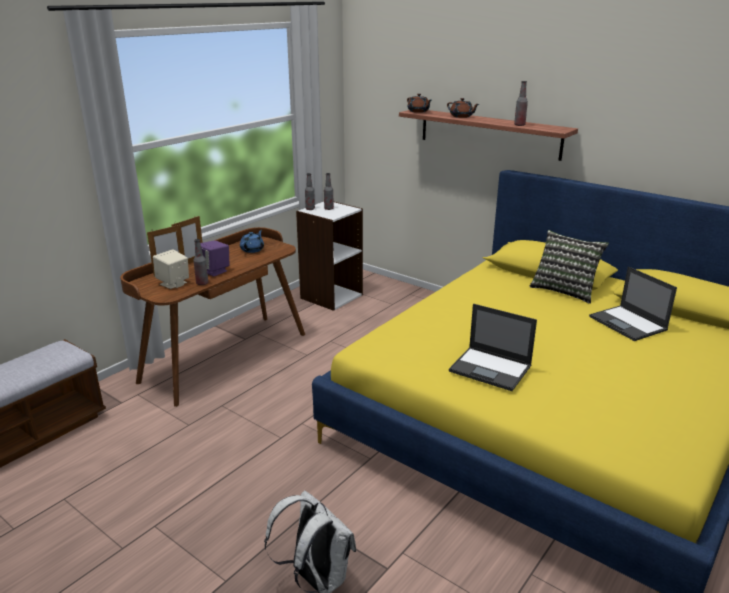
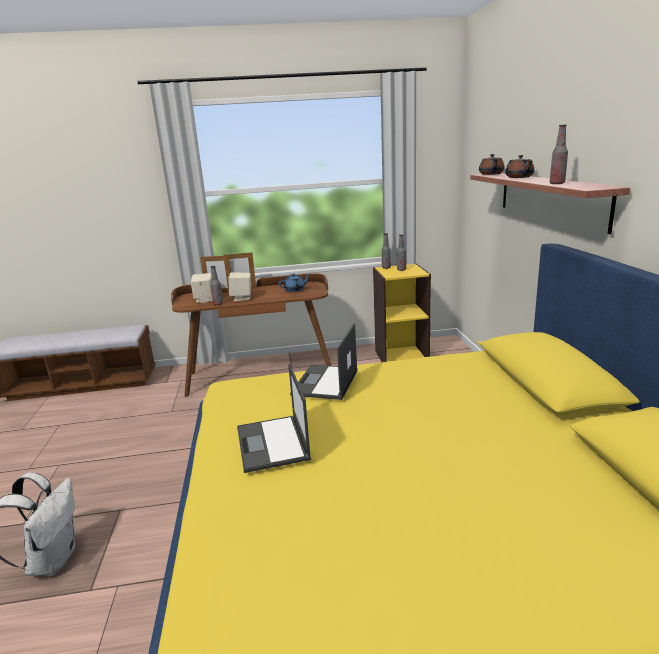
camera: 45 degrees right, 5 degrees down
(214, 271) = (242, 298): purple speaker -> beige speaker
(331, 296) = (401, 356): white bookcase -> yellow bookcase
(564, 290) = (527, 403): pillow -> none
(628, 323) = (535, 471): laptop -> laptop (325, 383)

